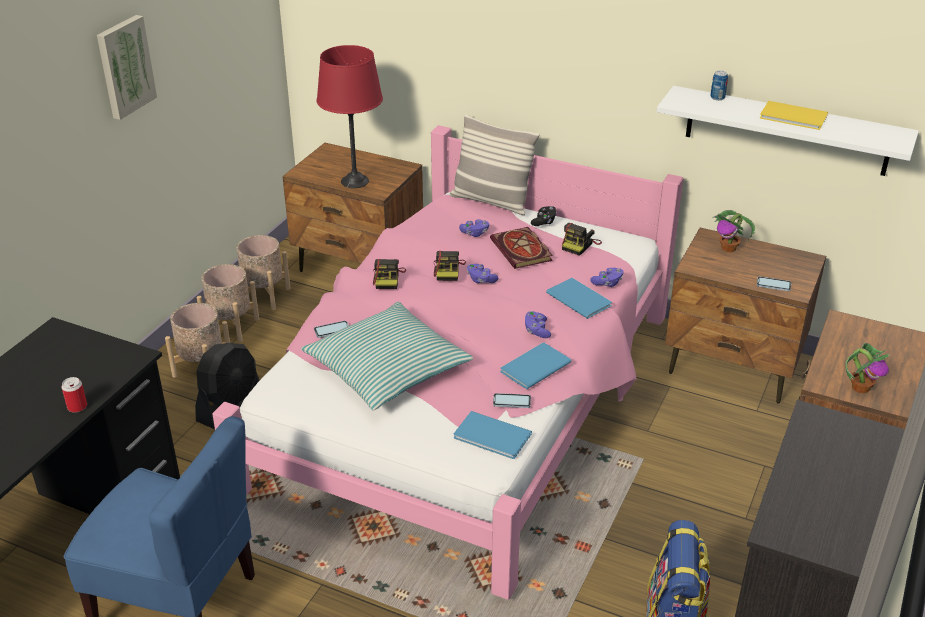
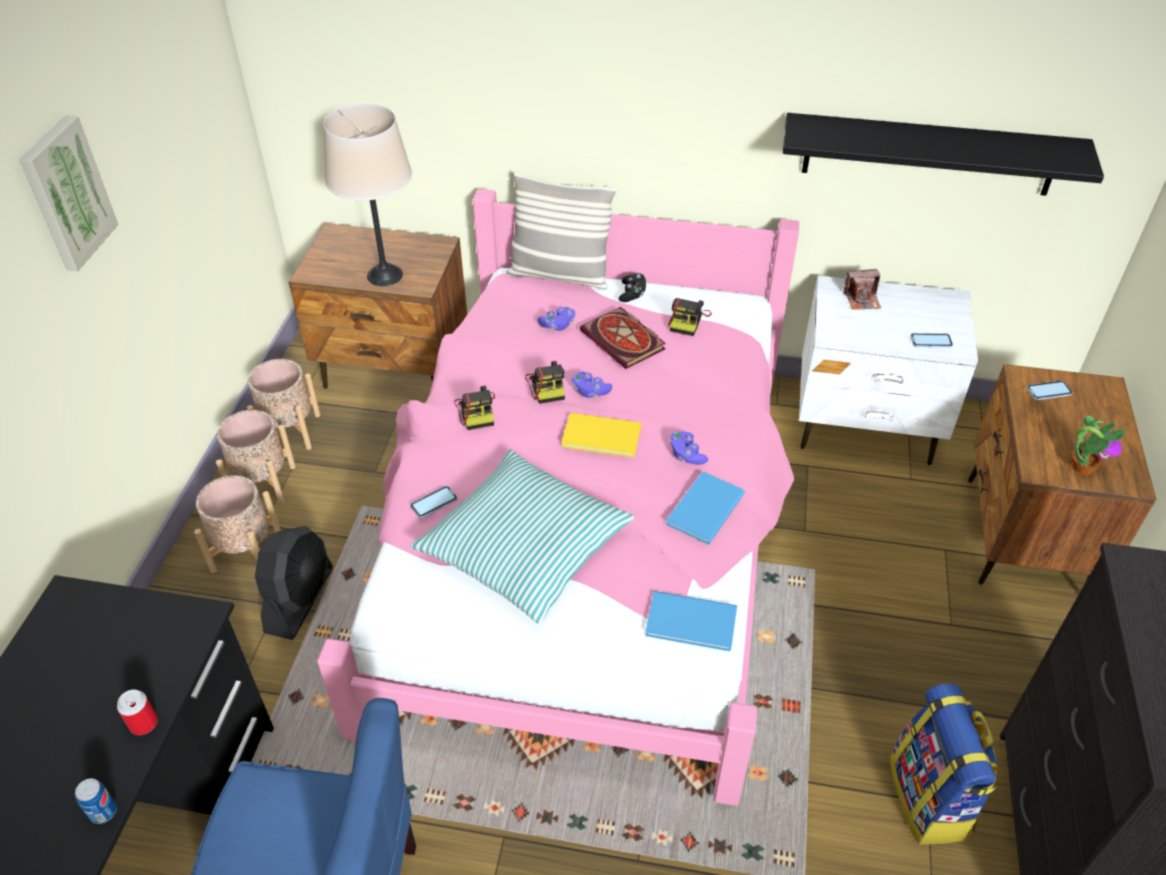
camera: 15 degrees left, 10 degrees up
(354, 181) = (384, 275): red table lamp -> beige table lamp
(511, 401) = (696, 566): phone -> phone (1048, 391)
(579, 298) = (716, 397): blue book -> none
(607, 283) = (740, 369): purple game controller -> none
(717, 97) = (847, 124): can -> can (103, 811)
(729, 248) = (862, 299): potted plant -> camera
(733, 366) = (866, 426): brown nightstand -> white nightstand
(786, 131) = (929, 154): white shelf -> black shelf
(794, 117) = (949, 141): yellow book -> yellow book (603, 437)

